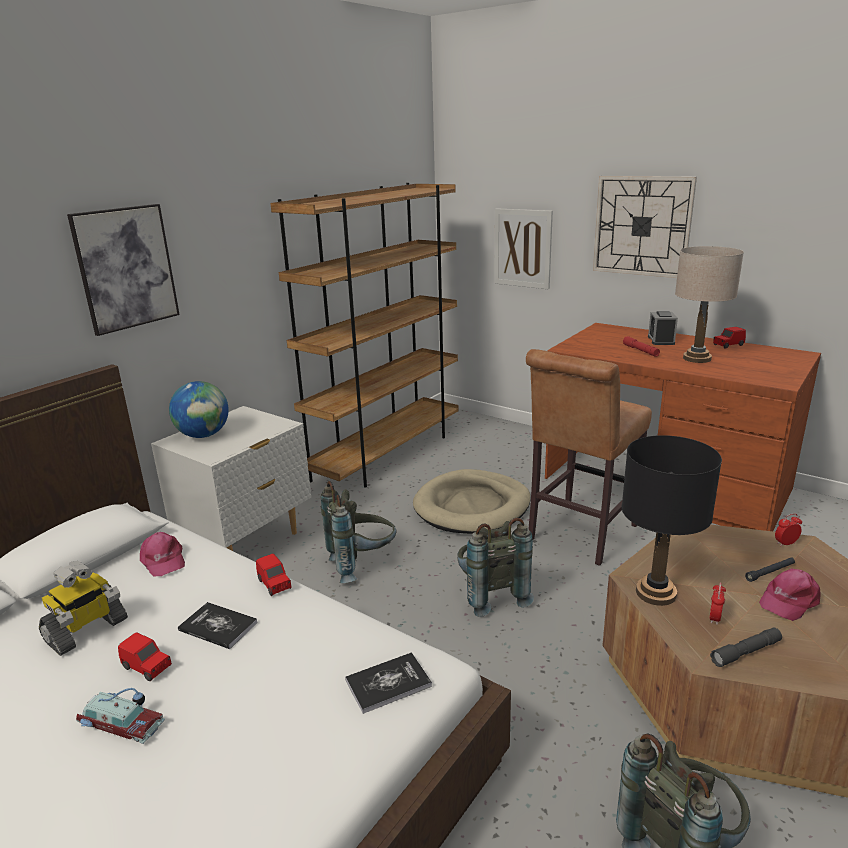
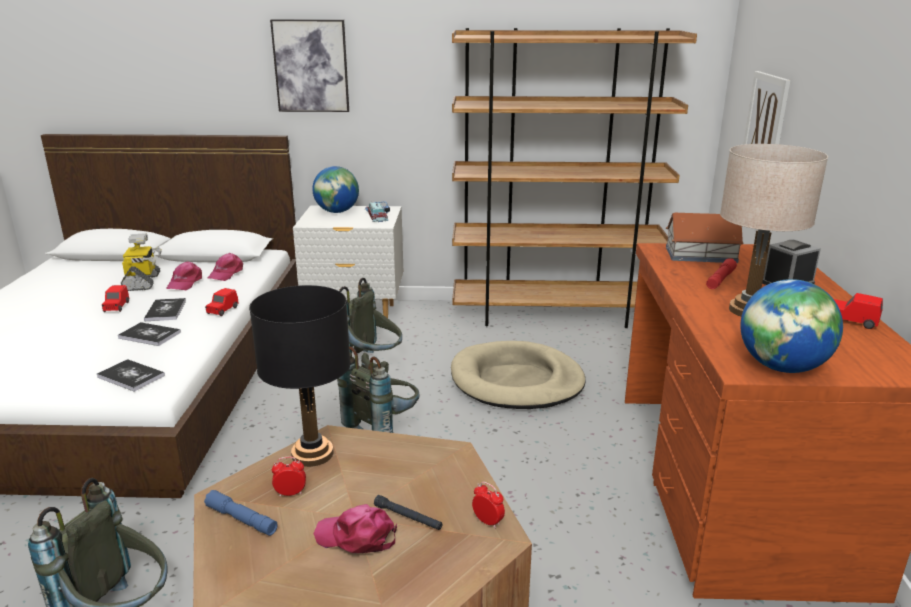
camera: 55 degrees right, 0 degrees up
(86, 631) = (143, 282): toy robot -> toy robot turned 105 degrees counterclockwise
(122, 721) = (68, 317): toy car -> toy car (378, 216)
(144, 596) = (185, 282): none -> pink cap
(280, 651) = (149, 335): none -> book
(579, 535) = (535, 452): brown stool -> none
(591, 343) = (701, 255): none -> toy house
(642, 226) = (846, 115): wall clock -> none
(746, 652) = (241, 519): grey flashlight -> blue flashlight
(782, 374) = (782, 367): none -> globe

